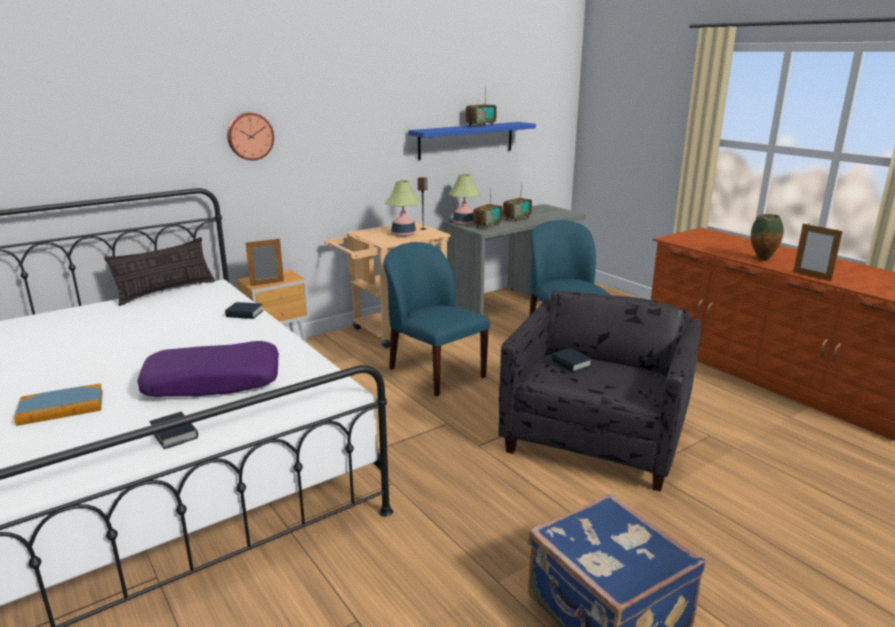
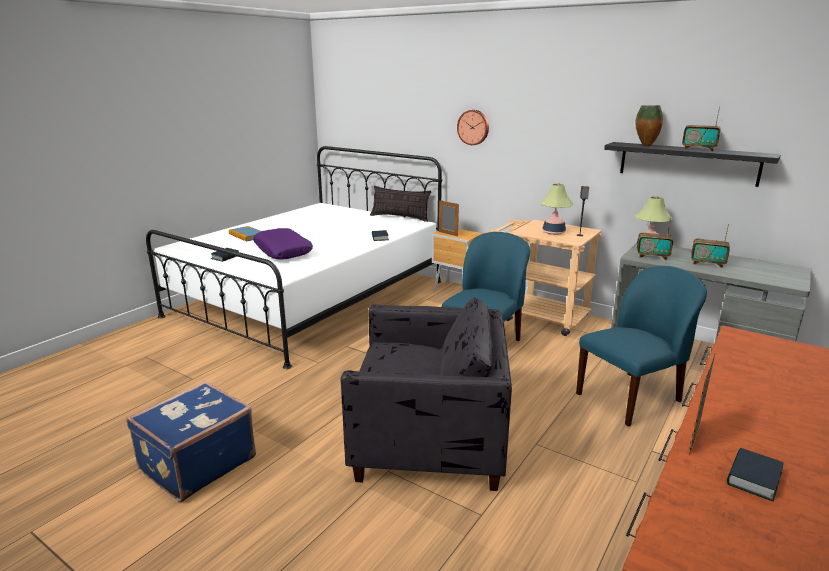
camera: 70 degrees right, 0 degrees up
(466, 140) = (688, 163): blue shelf -> black shelf
(571, 364) = (410, 352): book -> book (753, 479)
(762, 260) = (730, 399): vase -> vase (645, 145)

